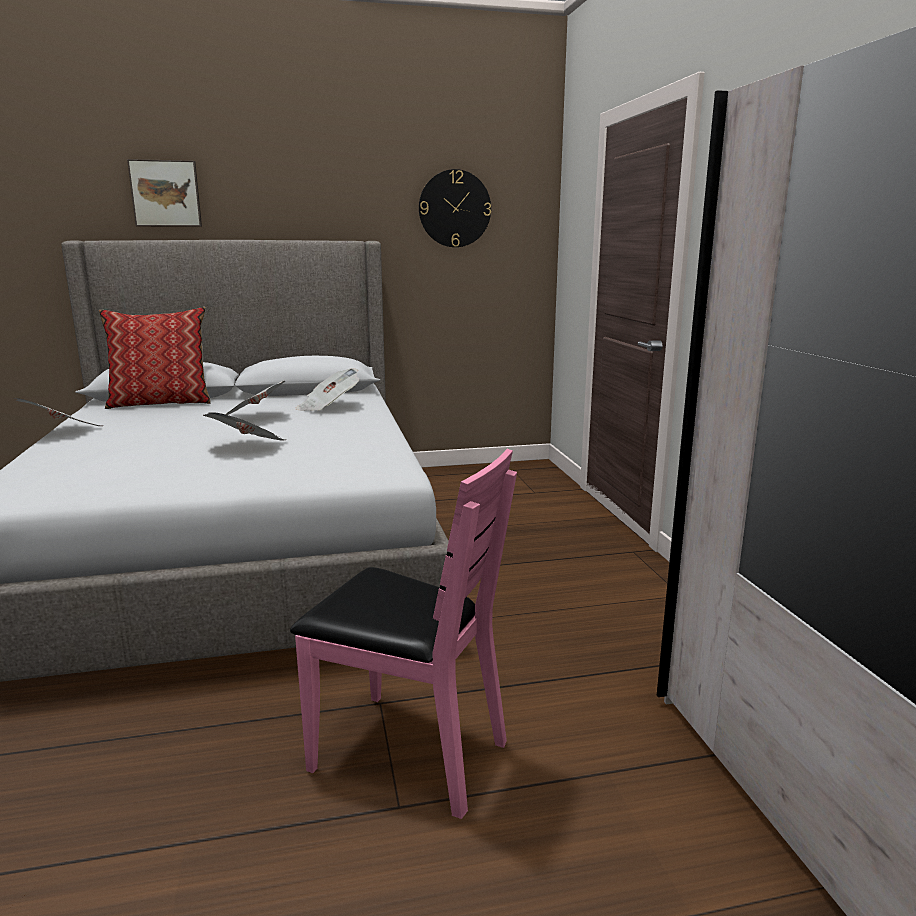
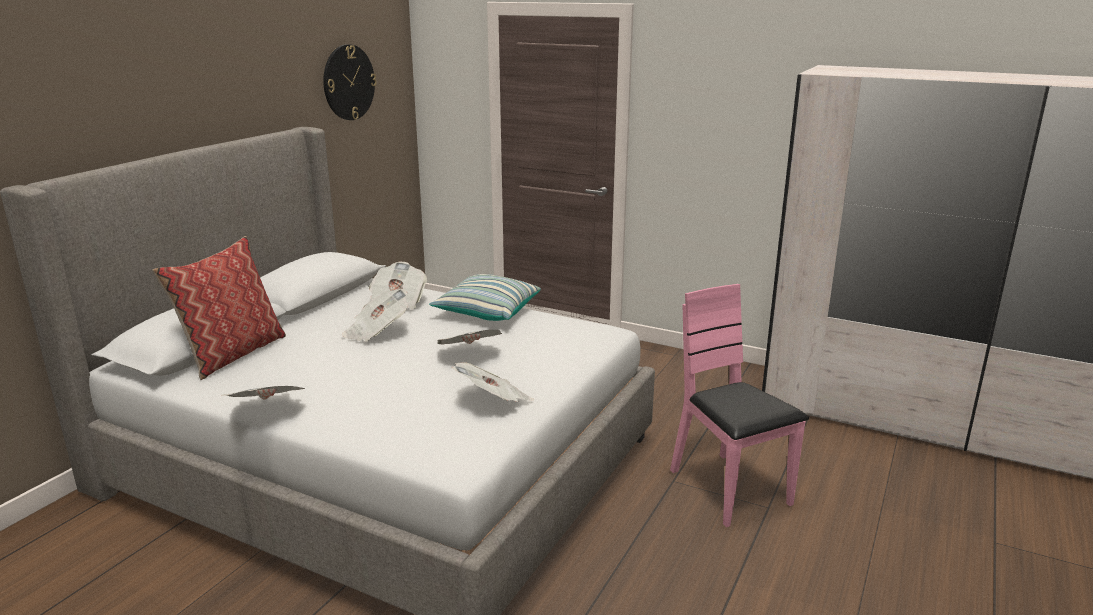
camera: 50 degrees left, 5 degrees up
(143, 478) = (494, 401): none -> newspaper
(166, 194) = (98, 106): picture -> none
(361, 429) = (487, 312): none -> pillow
(408, 753) = (728, 489): pink chair -> pink chair turned 90 degrees counterclockwise

